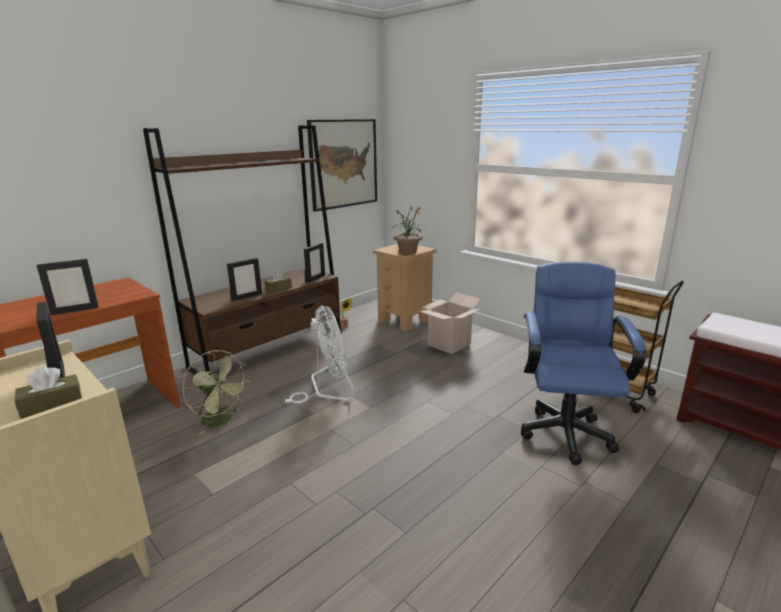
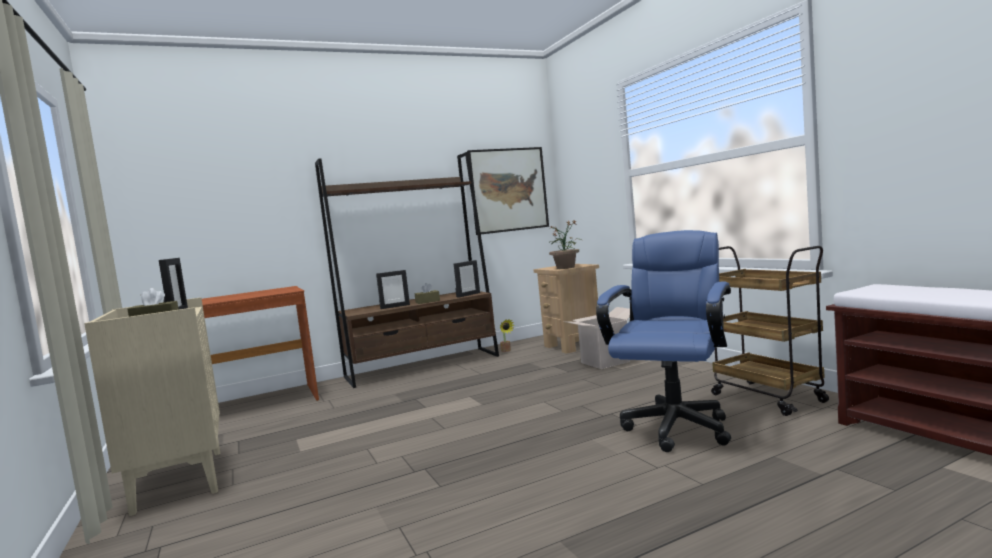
camera: 20 degrees right, 15 degrees down
(75, 310) = (236, 298): picture frame -> none
(221, 421) = (344, 409): green fan -> none
(326, 386) = (453, 390): white fan -> none

